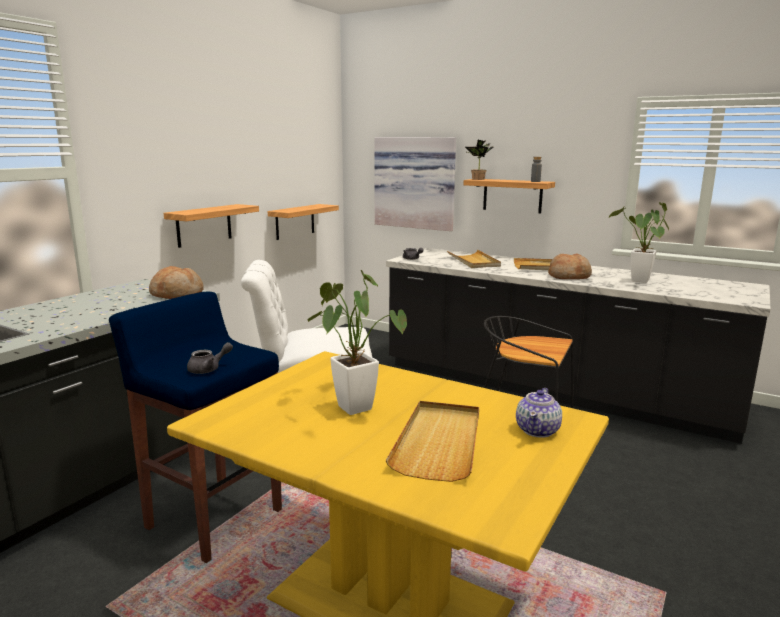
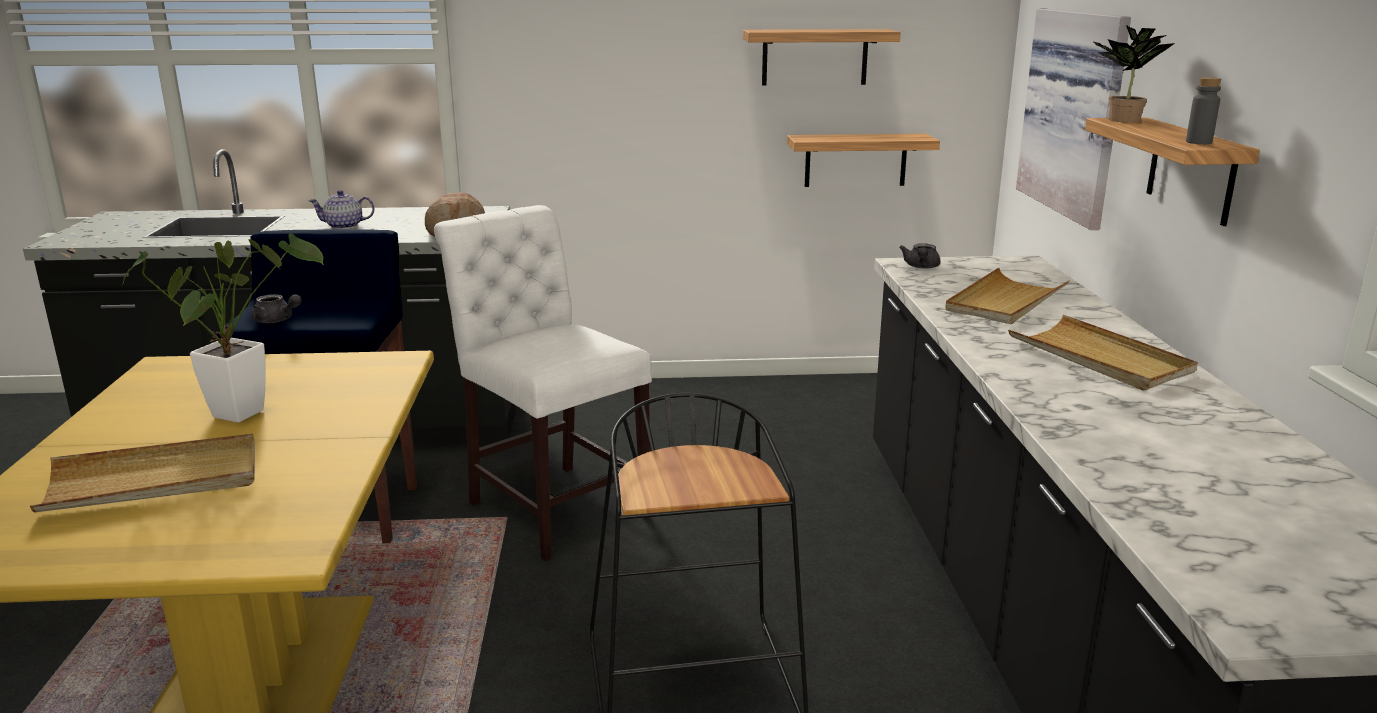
camera: 55 degrees right, 5 degrees up
(204, 225) = (649, 145): shelf -> shelf (814, 57)
(538, 430) = (227, 532): teapot -> teapot (344, 226)
(569, 276) = (1059, 386): bread -> none
(639, 281) = (1172, 456): potted plant -> none

